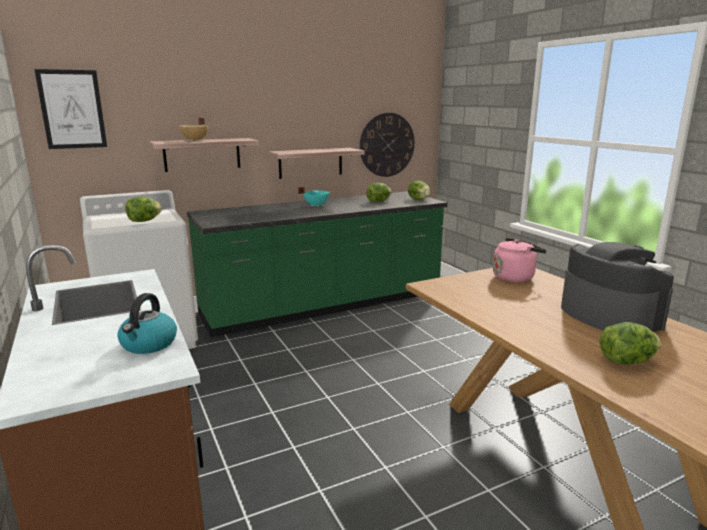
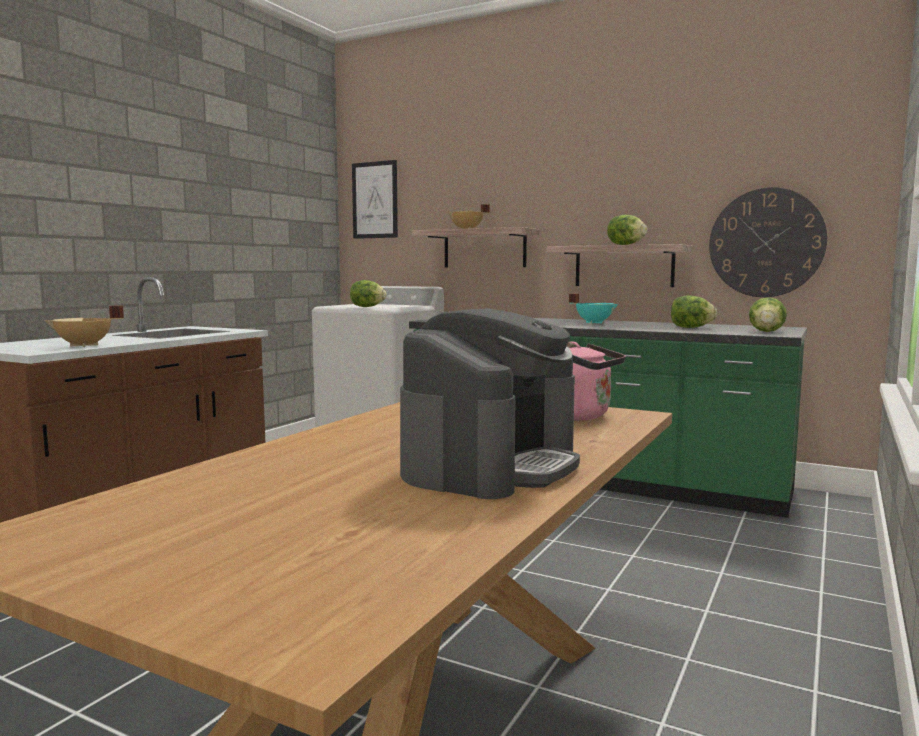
camera: 55 degrees right, 10 degrees down
(149, 344) = (84, 345): kettle -> beige cooking pot
(626, 361) = (278, 484): lettuce -> lettuce (626, 245)

